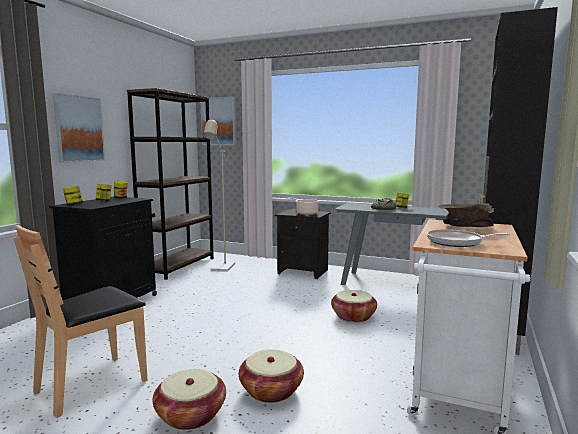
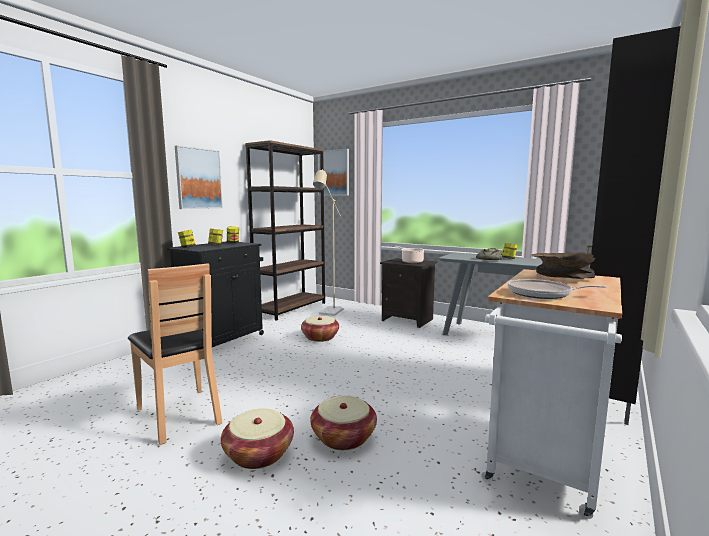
camera: 10 degrees right, 0 degrees up
(92, 385) = (180, 415): brown chair -> brown chair turned 90 degrees counterclockwise
(353, 316) = (448, 368): basket -> basket (320, 337)

